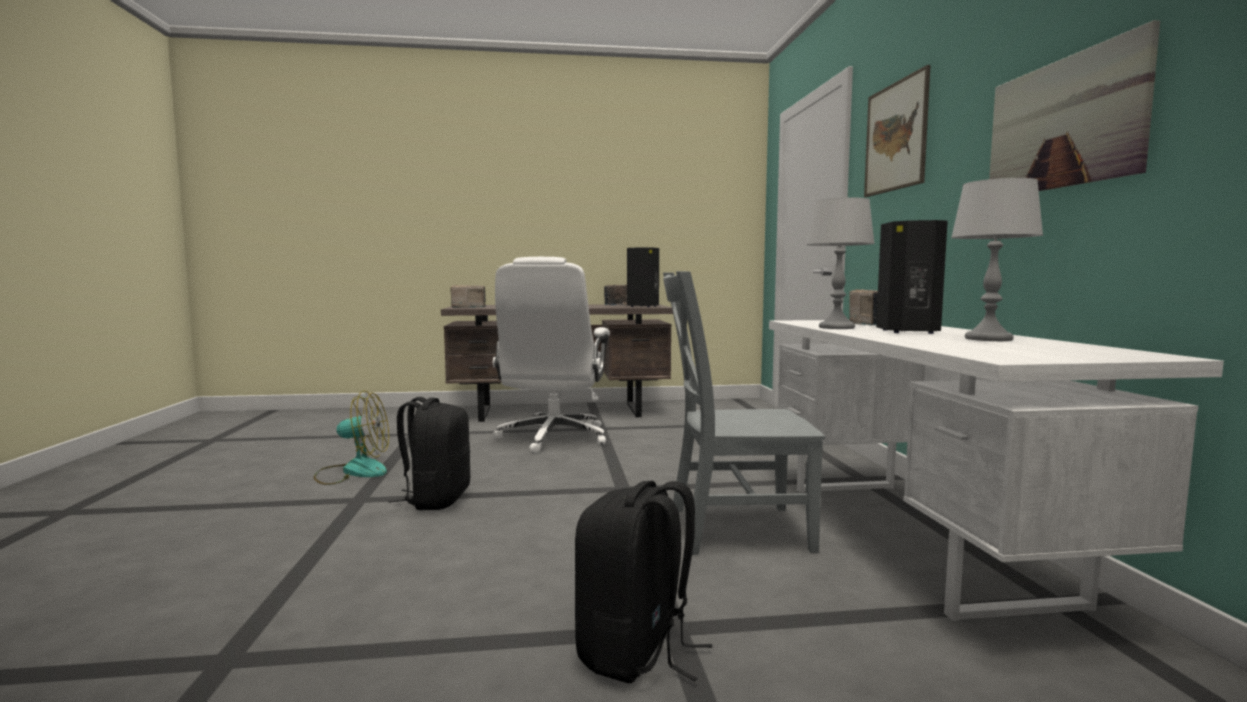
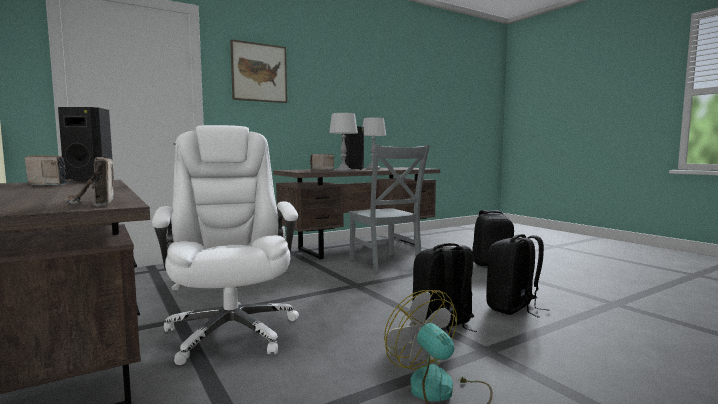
camera: 115 degrees left, 0 degrees up
(397, 552) = (513, 308): none -> black backpack
(553, 438) = (232, 331): white office chair -> white office chair turned 90 degrees counterclockwise
(916, 537) = (360, 246): white desk -> brown desk
(1063, 124) = (355, 99): picture -> none

